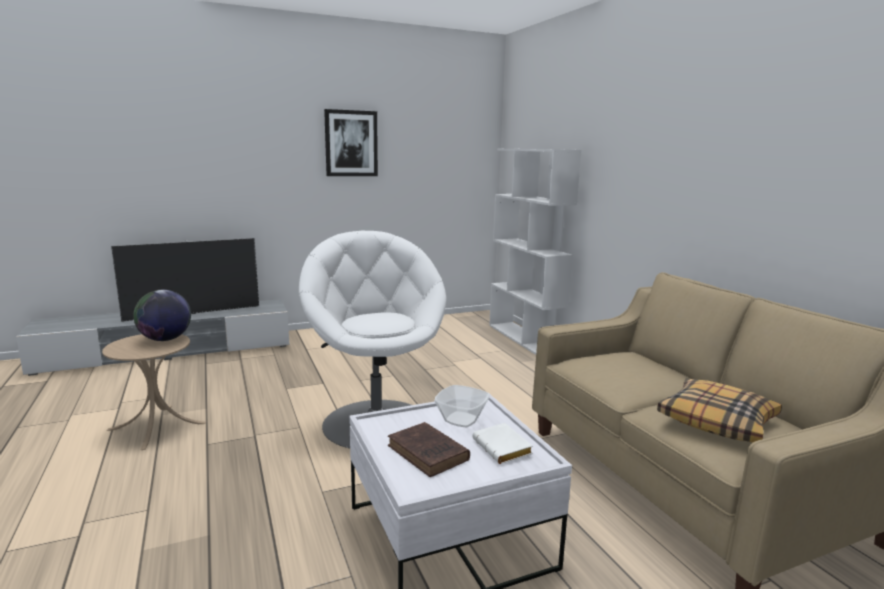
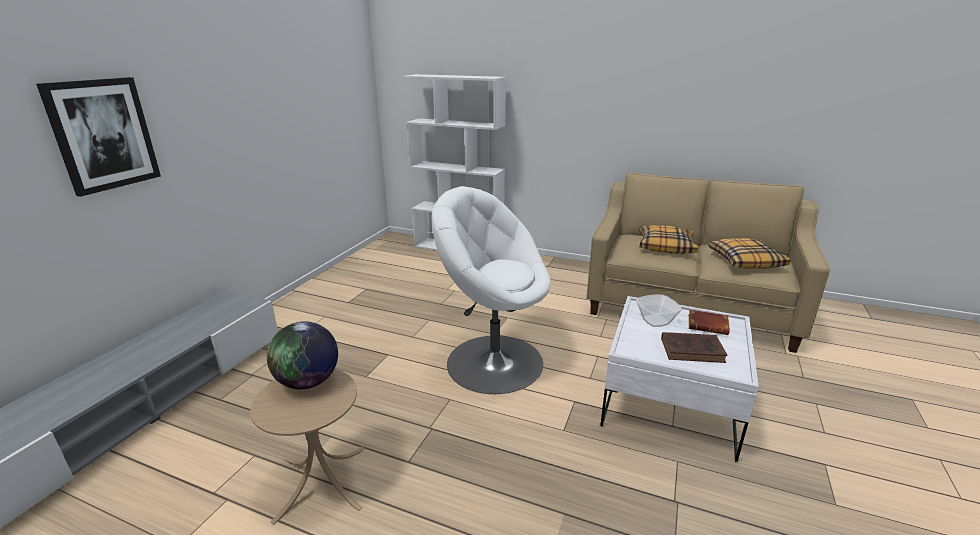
camera: 45 degrees left, 10 degrees up
(193, 313) = (156, 349): television -> none
(351, 143) = (258, 82): picture -> picture (103, 135)
(504, 448) = (708, 325): white book -> brown book
(642, 373) = (665, 246): none -> pillow

